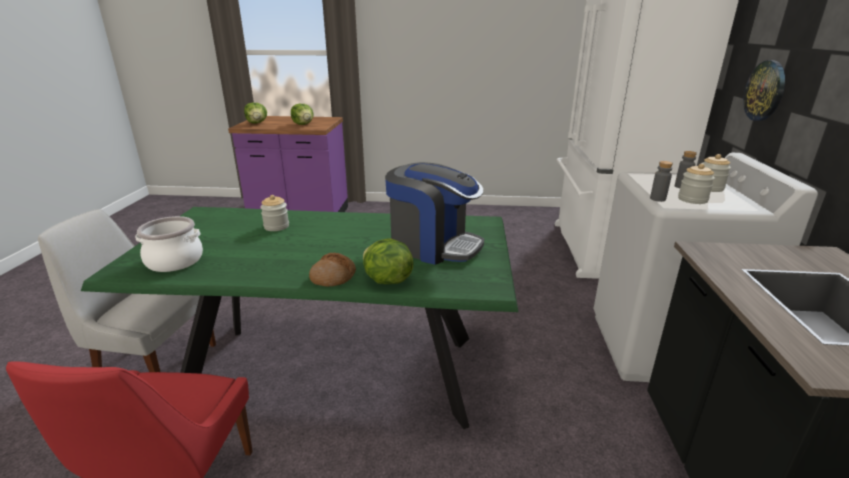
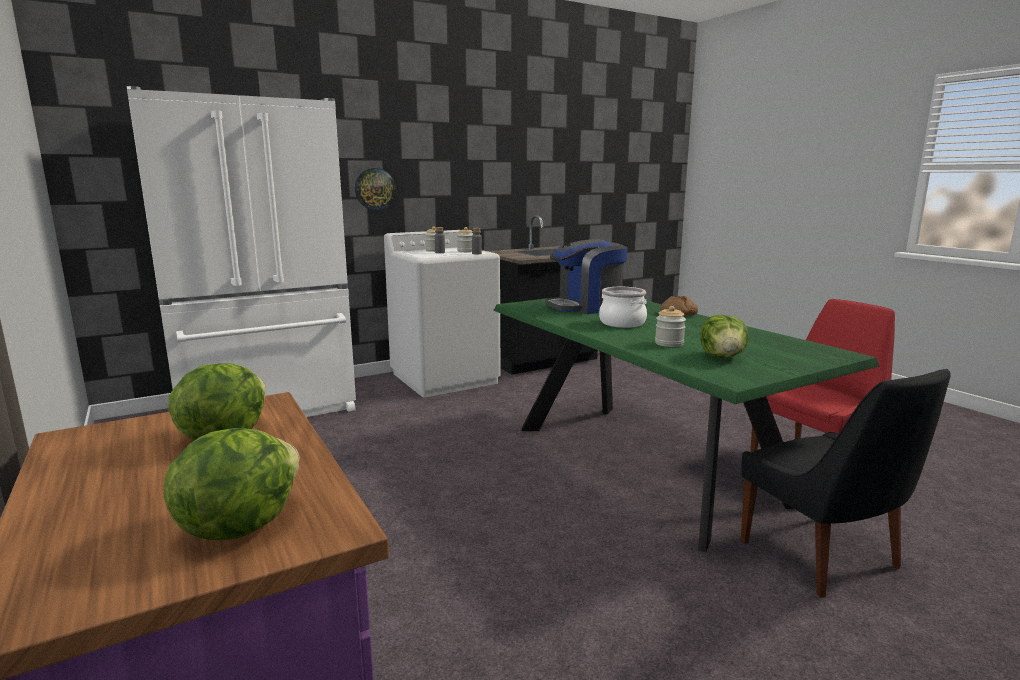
camera: 125 degrees left, 10 degrees down
(155, 365) = (823, 557): white chair -> black chair
(174, 261) = (788, 347): cooking pot -> cooking pot (622, 323)
(387, 281) = (651, 306): lettuce -> lettuce (723, 357)
(433, 245) = (586, 307): coffee machine -> coffee machine turned 105 degrees counterclockwise

